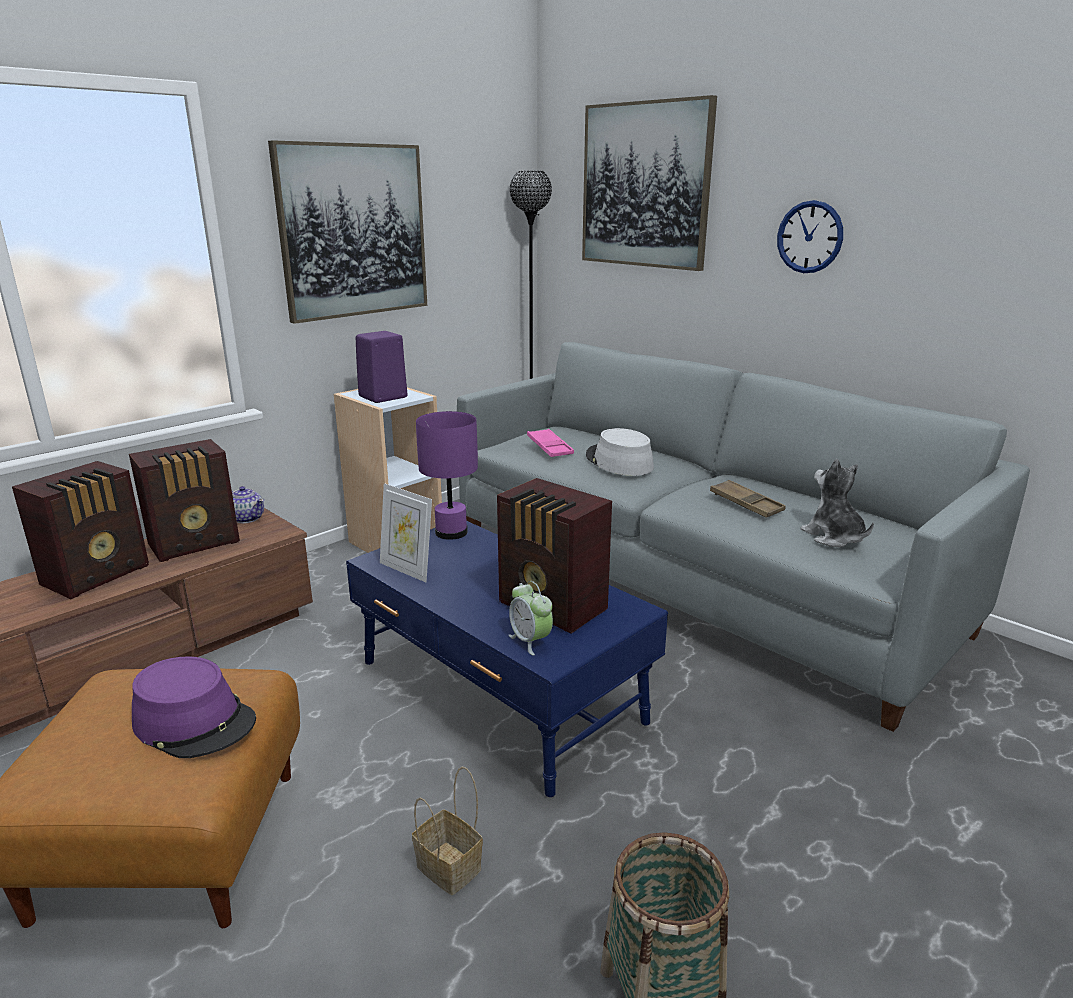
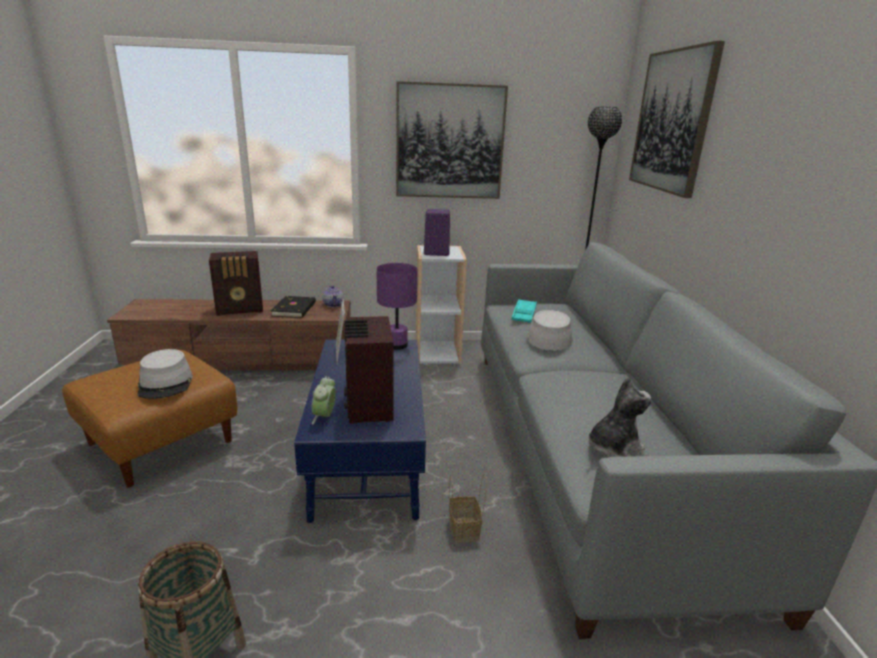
camera: 40 degrees right, 0 degrees up
(195, 721) = (166, 383): purple hat -> grey hat
(196, 543) = (295, 309): radio -> black book
(451, 868) = (222, 523): basket -> basket (465, 530)
(549, 447) = (524, 314): pink tray -> turquoise tray
(746, 504) = (582, 396): brown tray -> none
(809, 237) = (761, 176): wall clock -> none
(833, 537) = (613, 448): plush toy -> plush toy turned 45 degrees clockwise

